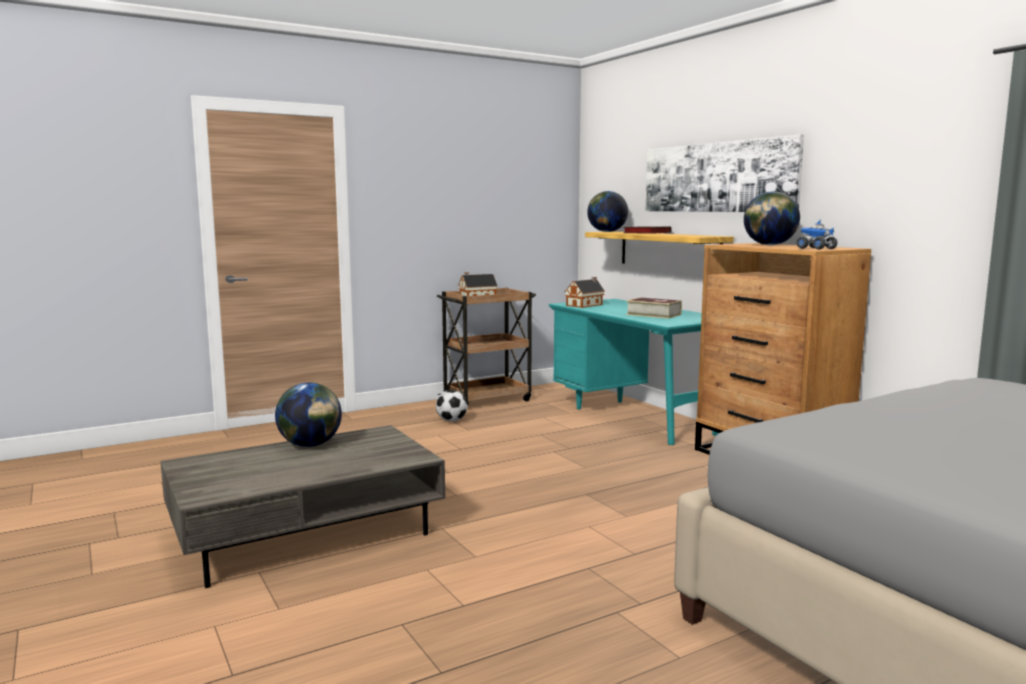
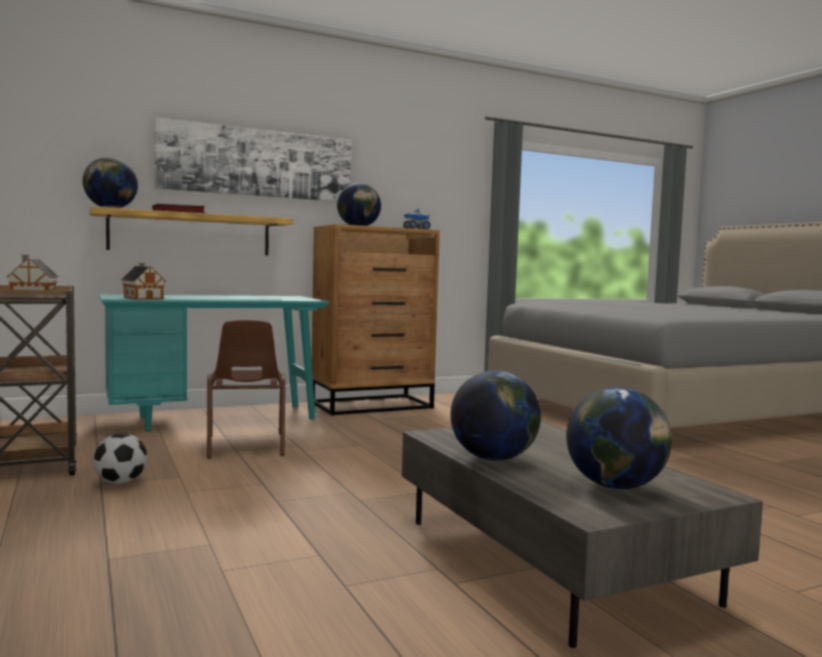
camera: 85 degrees left, 5 degrees down
(233, 471) = (616, 486): none -> globe
(554, 435) = (245, 446): none -> brown chair
(653, 314) = (249, 298): book -> none

